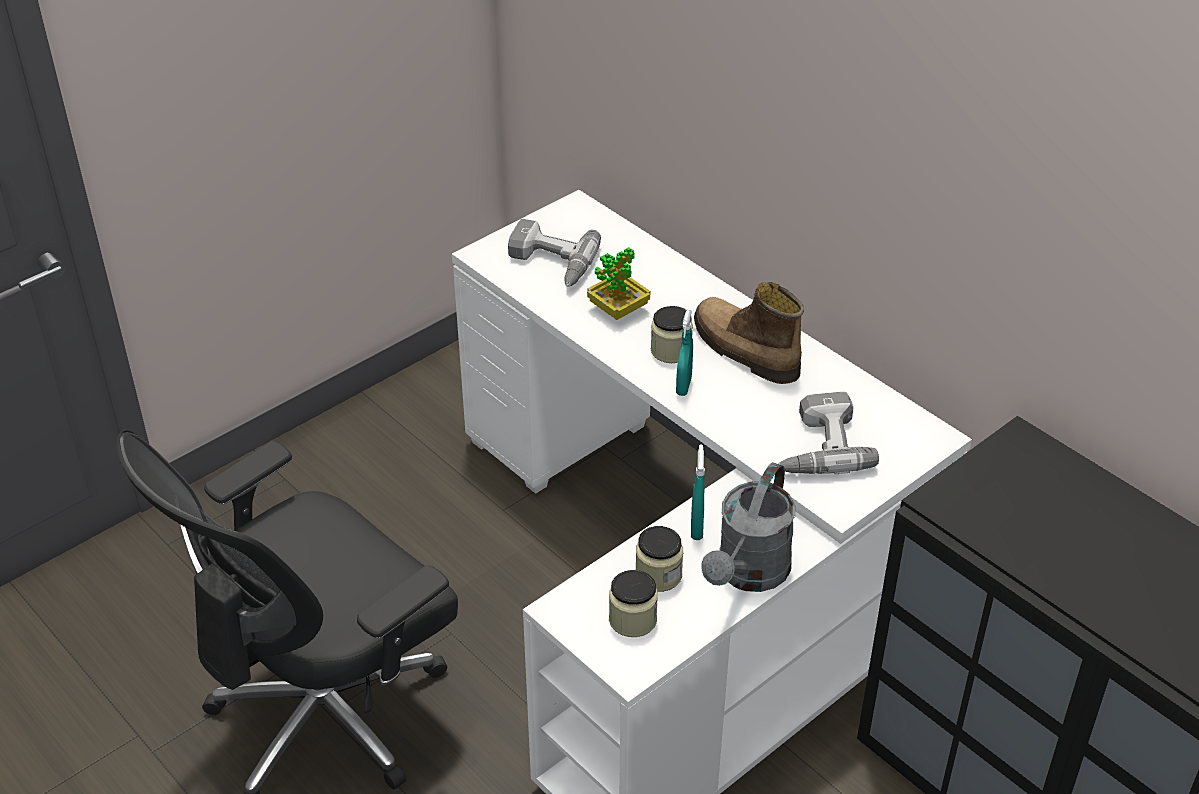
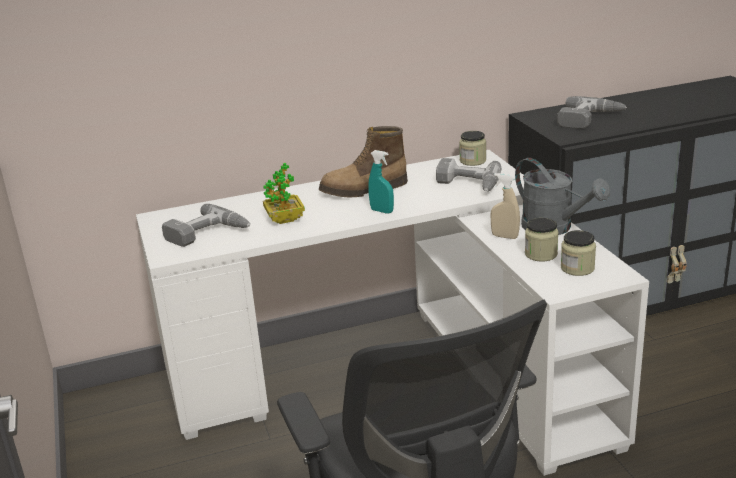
camera: 65 degrees left, 15 degrees down
(671, 351) = (343, 210): jar -> jar (472, 161)
(696, 528) = (504, 236): turquoise spray bottle -> beige spray bottle
(1046, 516) = (590, 119): none -> power drill

